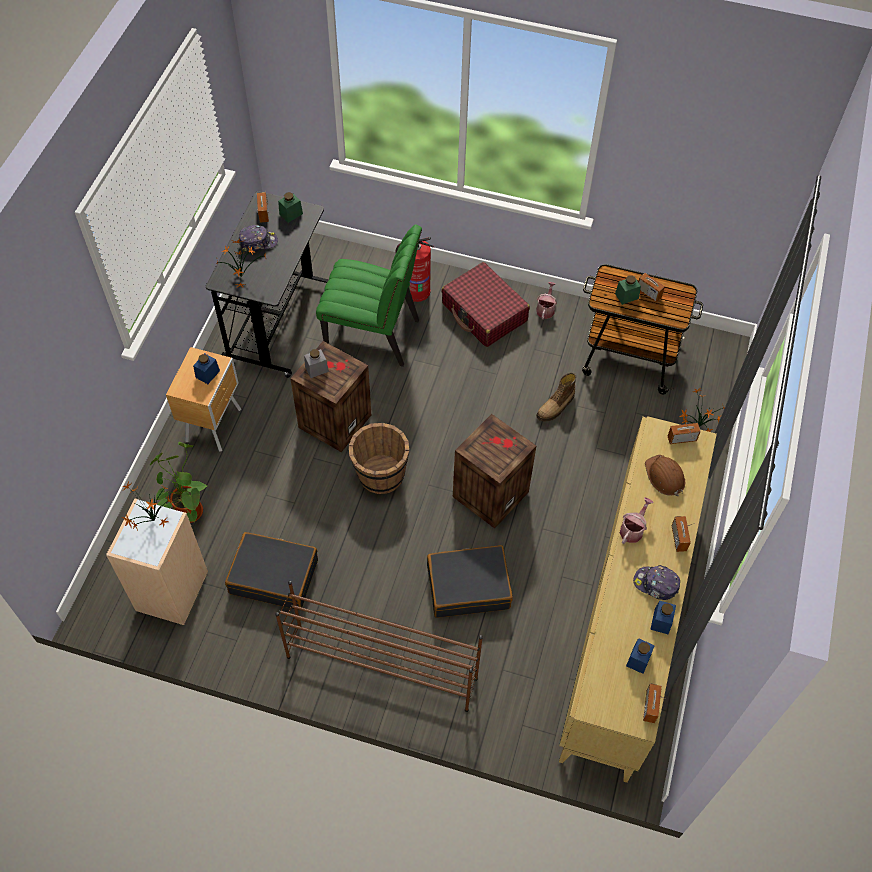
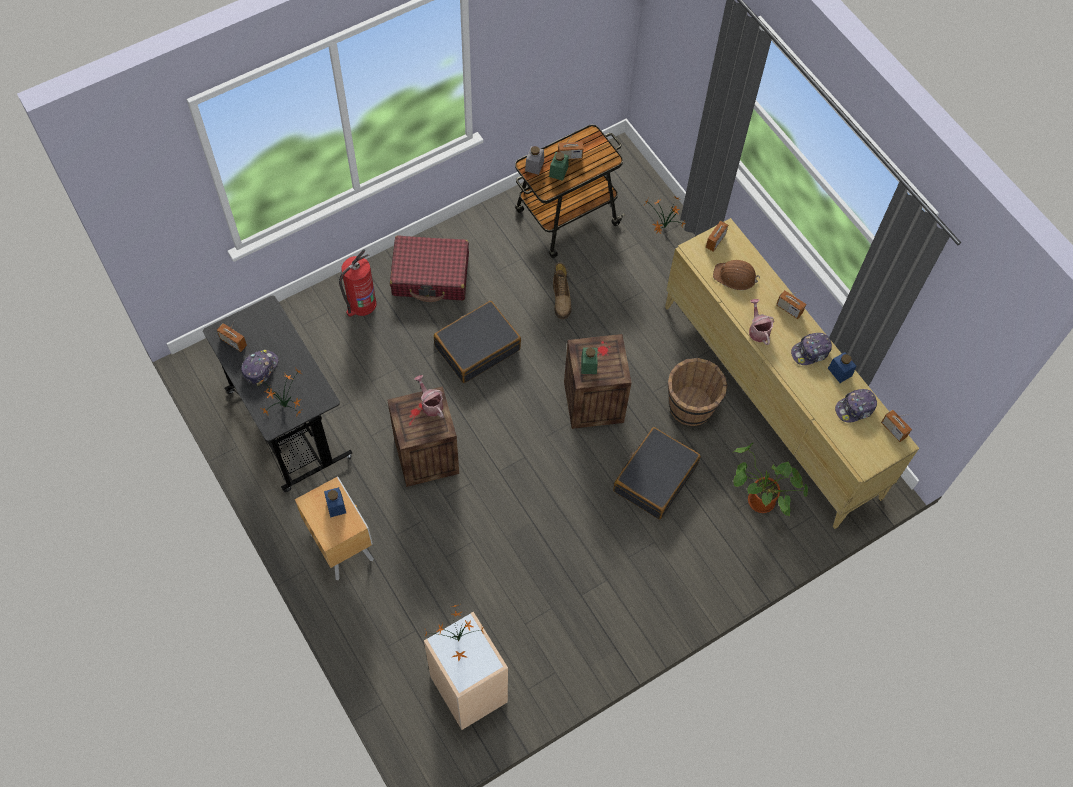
camera: 50 degrees left, 5 degrees up
(187, 510) = (404, 625): potted plant -> potted plant (757, 501)
(274, 576) = (524, 604): black suitcase -> black suitcase (477, 347)
(291, 214) = (255, 323): green jar -> green jar (589, 365)
(316, 369) = (410, 424): grey jar -> grey jar (534, 165)
(372, 335) = (371, 367): green chair -> none
(380, 475) = (506, 462): brown bucket -> brown bucket (690, 407)
(381, 667) = (666, 587): brown shoe rack -> none
(546, 309) = (470, 233): watering can -> watering can (430, 404)
(638, 660) = (855, 408): blue jar -> cap

